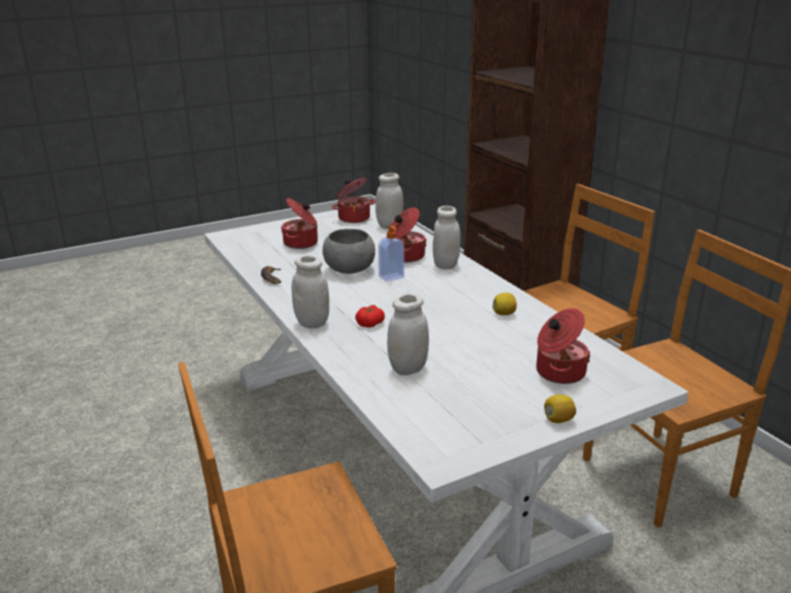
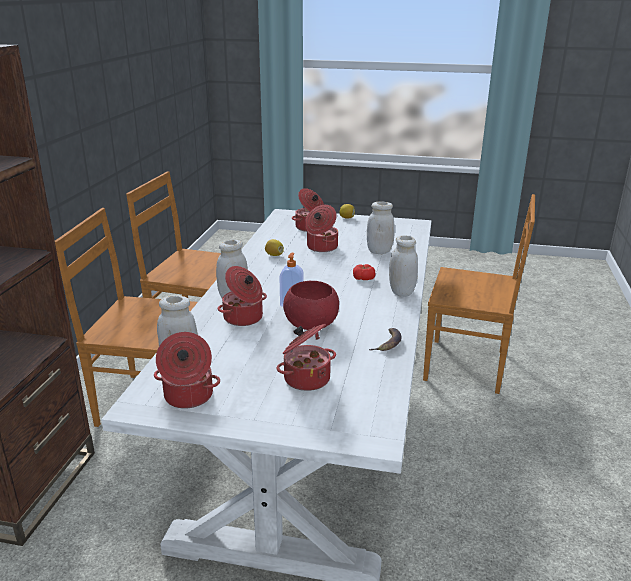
camera: 140 degrees left, 0 degrees up
(349, 269) = (311, 324): grey bowl -> red bowl
(481, 345) = (321, 247): none -> cooking pot

